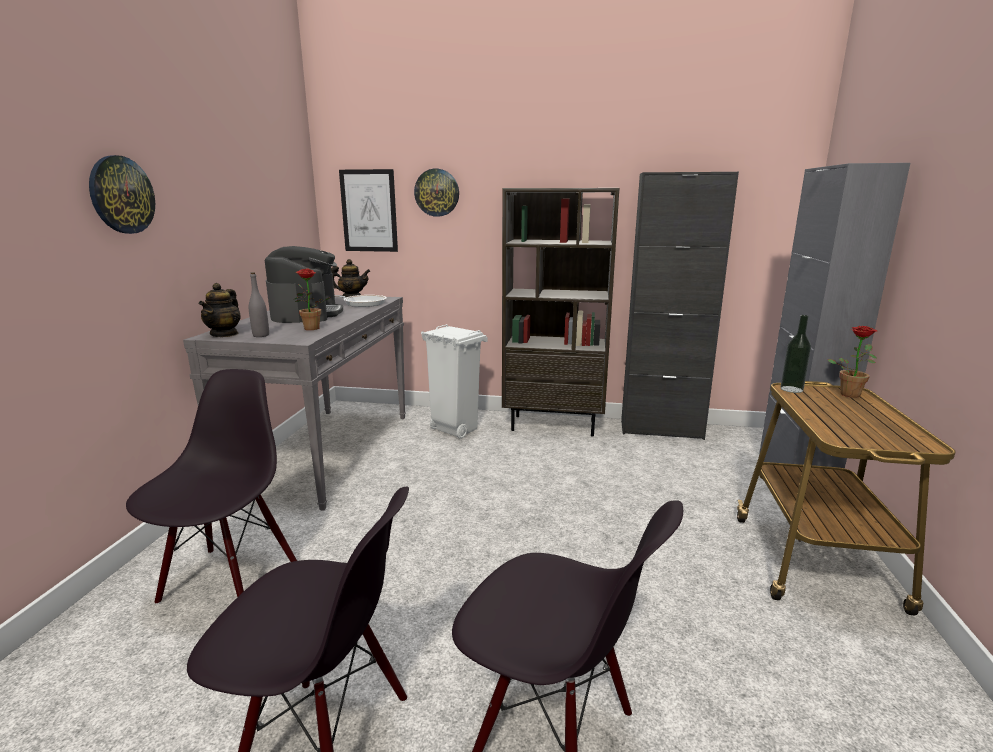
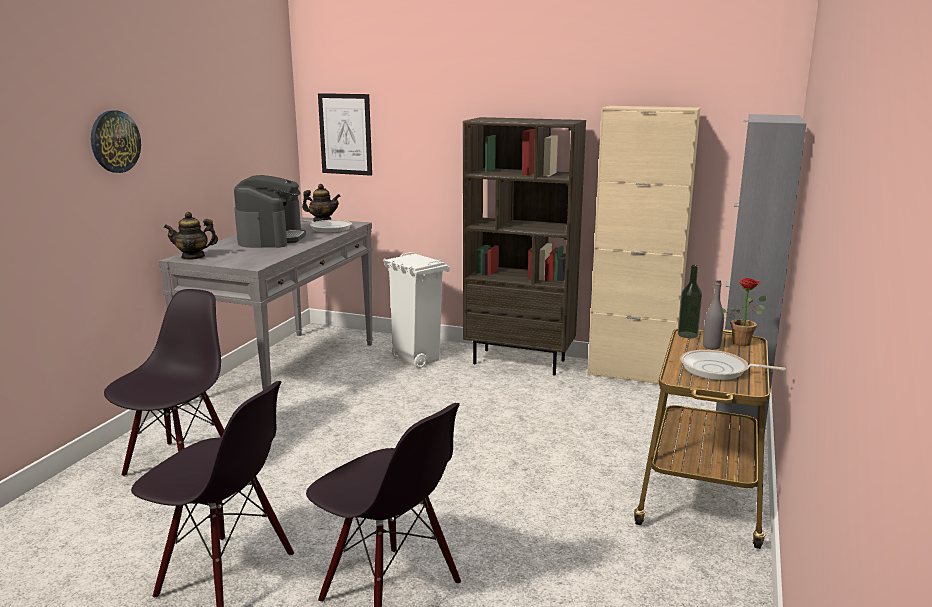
camera: 10 degrees right, 0 degrees up
(224, 334) = (193, 257): teapot -> teapot turned 60 degrees clockwise
(261, 335) = (223, 259): grey bottle -> grey bottle (711, 346)
(312, 329) = (268, 255): potted plant -> none
(437, 192) = (410, 118): wall clock -> none
(661, 430) = (631, 374): black cabinet -> beige cabinet
(866, 425) = (718, 370): none -> frying pan

